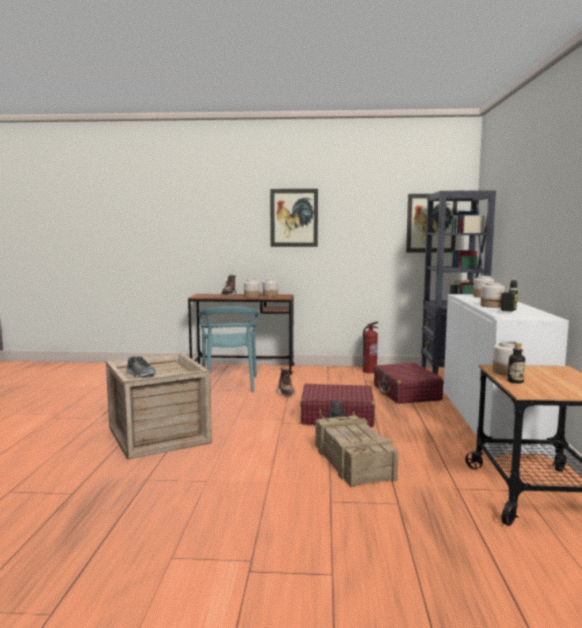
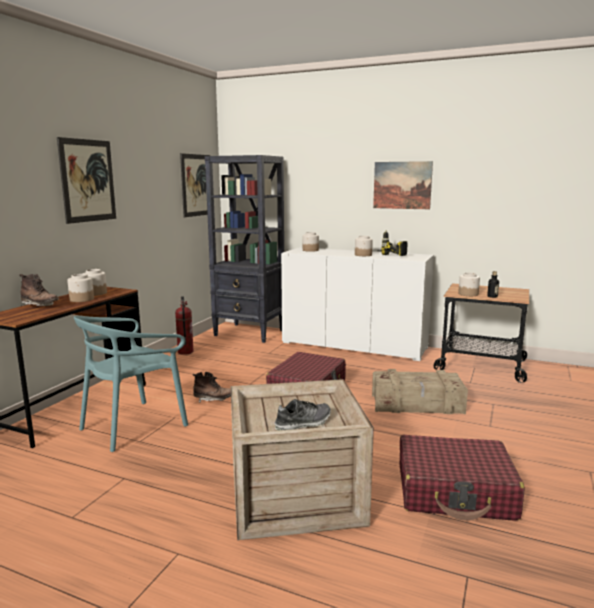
camera: 70 degrees left, 5 degrees up
(229, 384) = (133, 425): turquoise chair -> turquoise chair turned 120 degrees clockwise
(406, 393) = (268, 353): red suitcase -> red suitcase (455, 492)
(557, 219) = (402, 185): none -> picture

